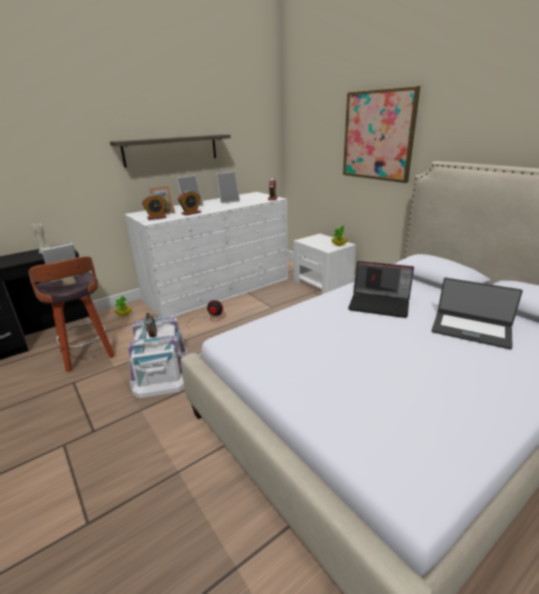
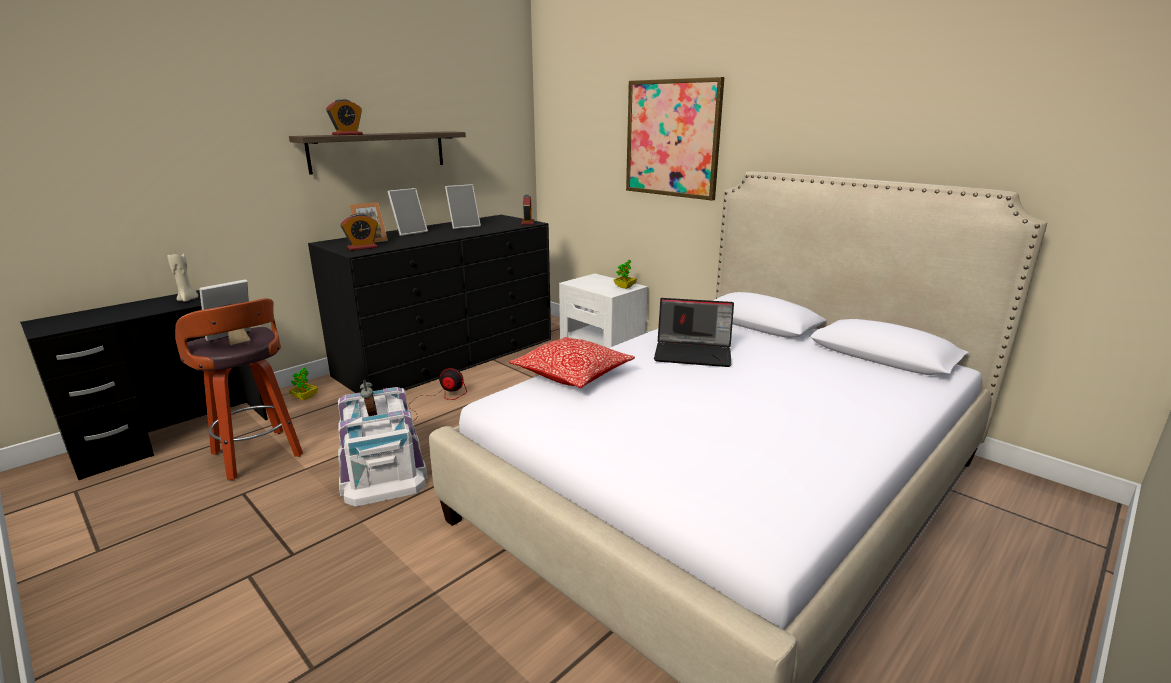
camera: 10 degrees left, 5 degrees down
(191, 213) = (413, 241): alarm clock -> alarm clock (347, 134)
(218, 289) = (449, 356): white dresser -> black dresser
(286, 319) = (572, 375): none -> pillow
(471, 329) = (810, 376): laptop -> none

